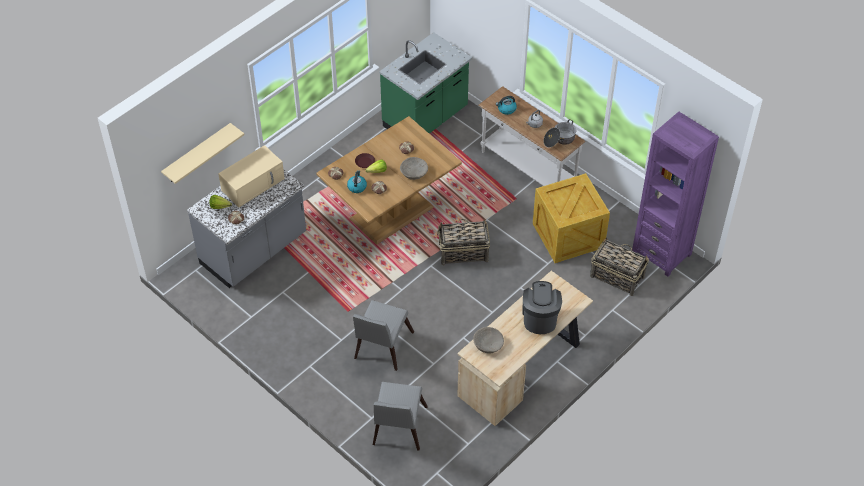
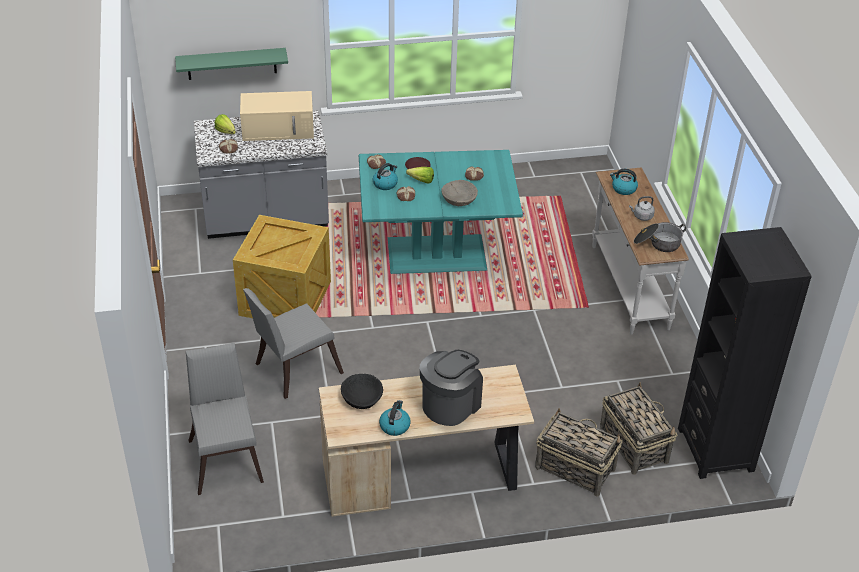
camera: 35 degrees right, 10 degrees down
(197, 154) = (231, 64): beige shelf -> green shelf
(390, 212) = (436, 253): brown dining table -> turquoise dining table
(398, 429) = (226, 456): grey chair -> grey chair turned 120 degrees clockwise
(426, 119) = (561, 190): green counter -> none
(463, 252) = (475, 327): basket -> basket (574, 468)
(488, 344) = (362, 397): beige bowl -> black bowl
(522, 350) = (394, 426): none -> kettle
(567, 236) = (612, 372): crate -> crate (284, 299)
(661, 253) = (715, 449): purple bookcase -> black bookcase

